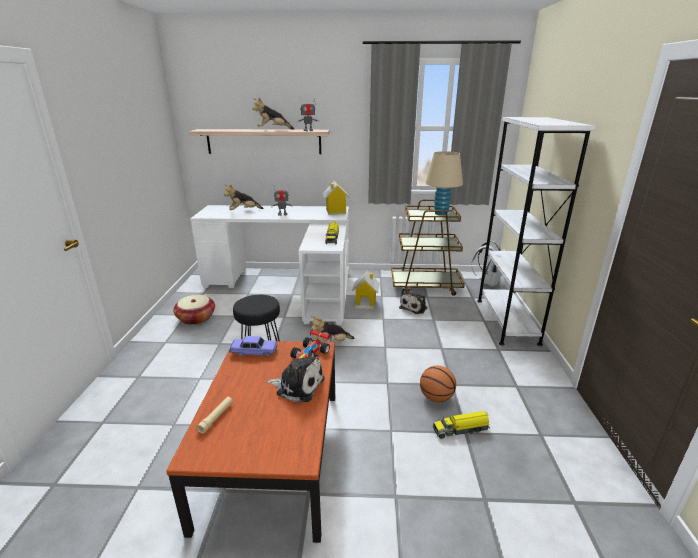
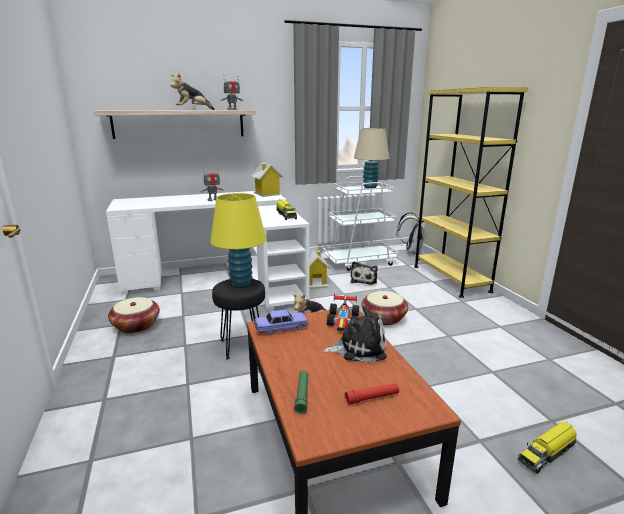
camera: 20 degrees left, 5 degrees down
(216, 417) = (302, 395): beige flashlight -> green flashlight
(243, 211) = (165, 201): plush toy -> none
(260, 300) = (241, 283): none -> yellow table lamp
(265, 435) = (372, 398): none -> red flashlight
(402, 352) = (383, 318): none -> basket
(426, 286) = (360, 261): brown cart -> white cart
(436, 397) = (444, 349): basketball -> none
(461, 429) = (486, 370): toy truck -> toy truck (547, 453)
(506, 321) = (450, 278): white bookcase -> yellow bookcase

